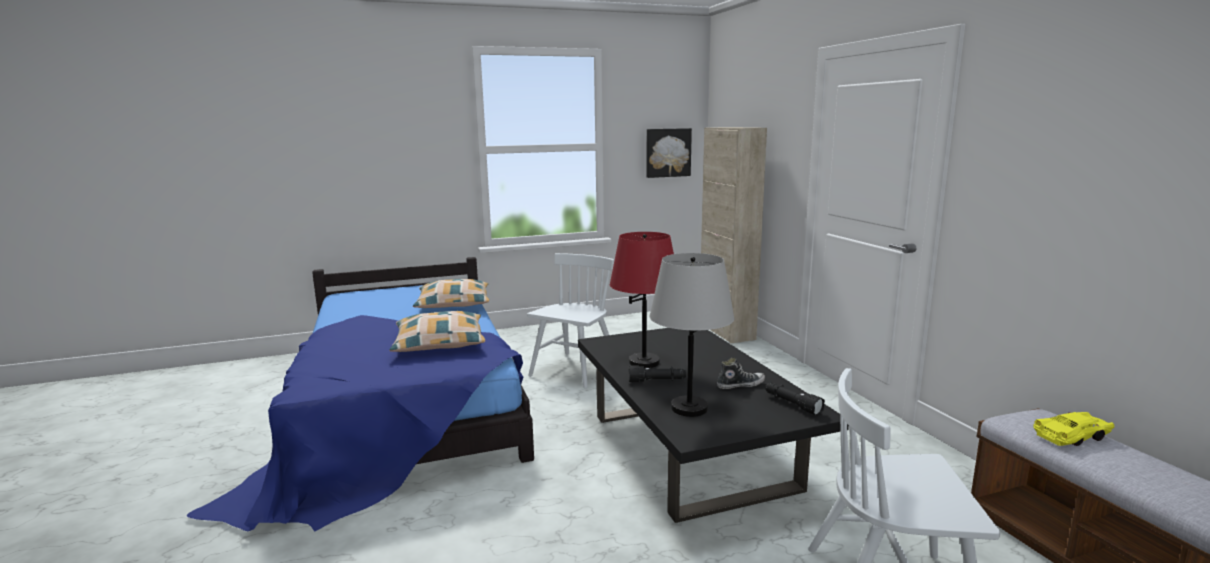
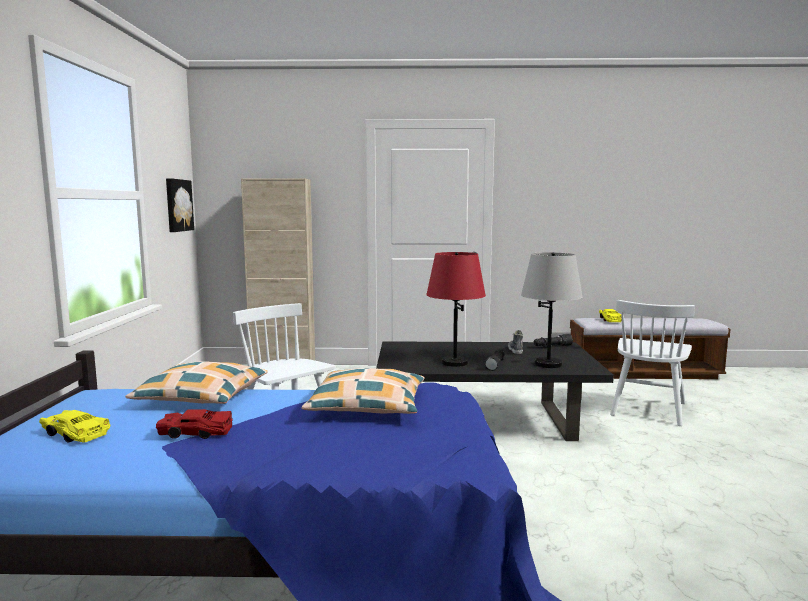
camera: 70 degrees left, 5 degrees down
(382, 297) = (74, 434): none -> yellow toy car
(382, 316) = (195, 432): none -> red toy car

